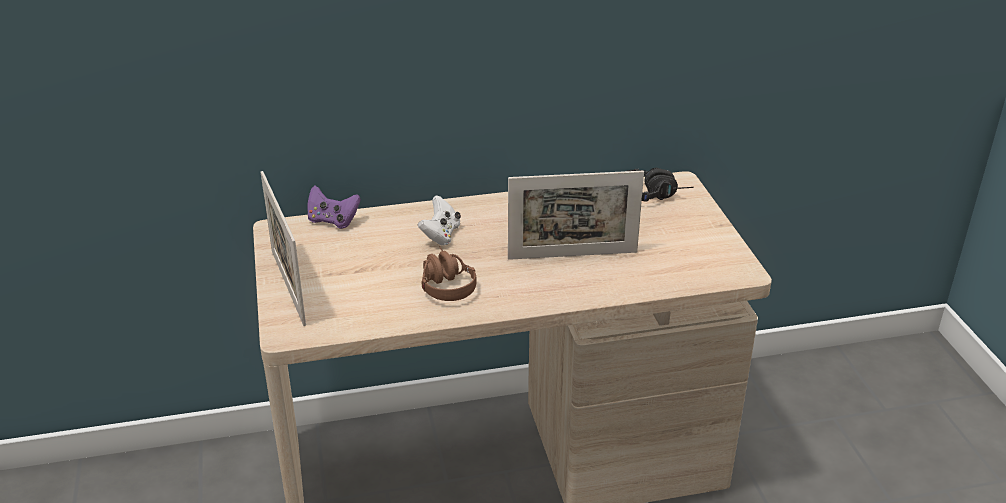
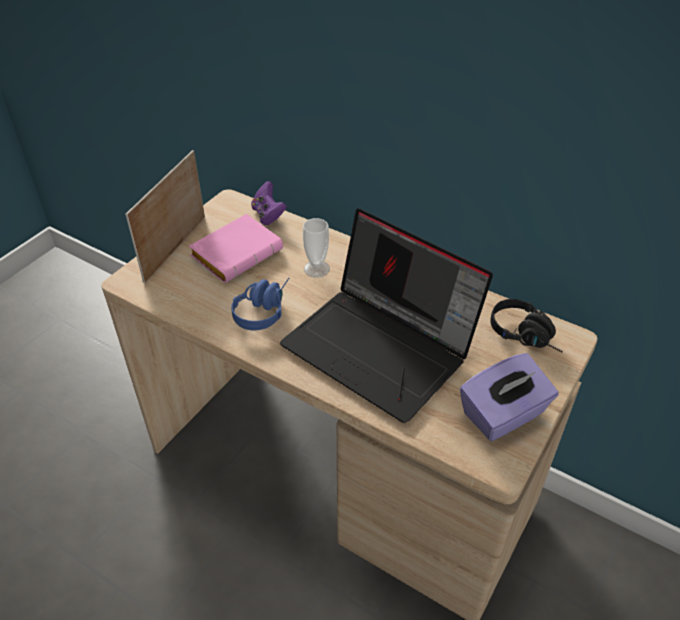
camera: 45 degrees right, 10 degrees up
(352, 260) = (237, 252): none -> pink book
(441, 235) = (316, 269): white game controller -> cup
(444, 283) = (263, 309): brown headphones -> blue headphones
(572, 255) = (382, 348): picture frame -> laptop
(705, 246) = (503, 415): none -> purple tissue box

